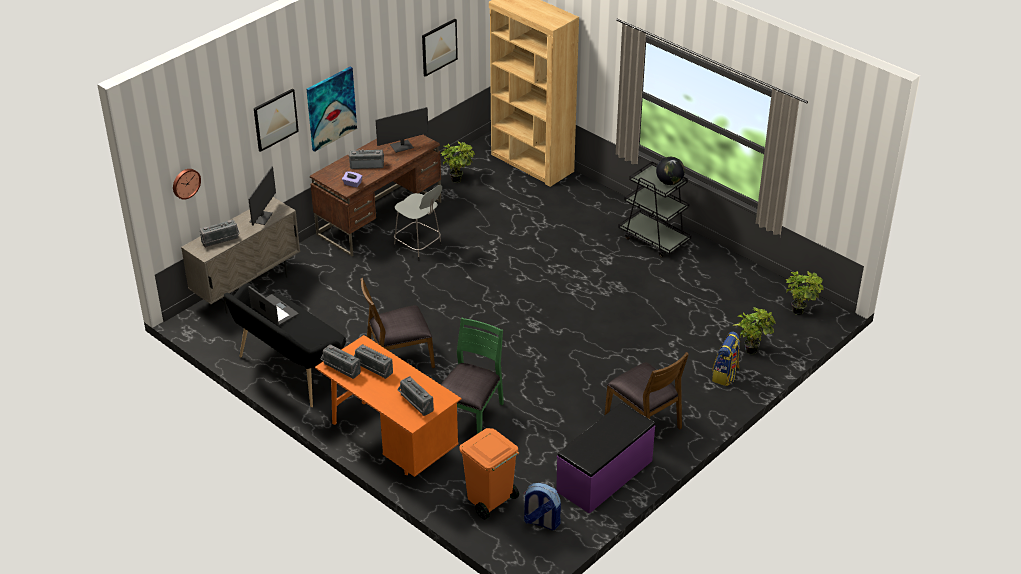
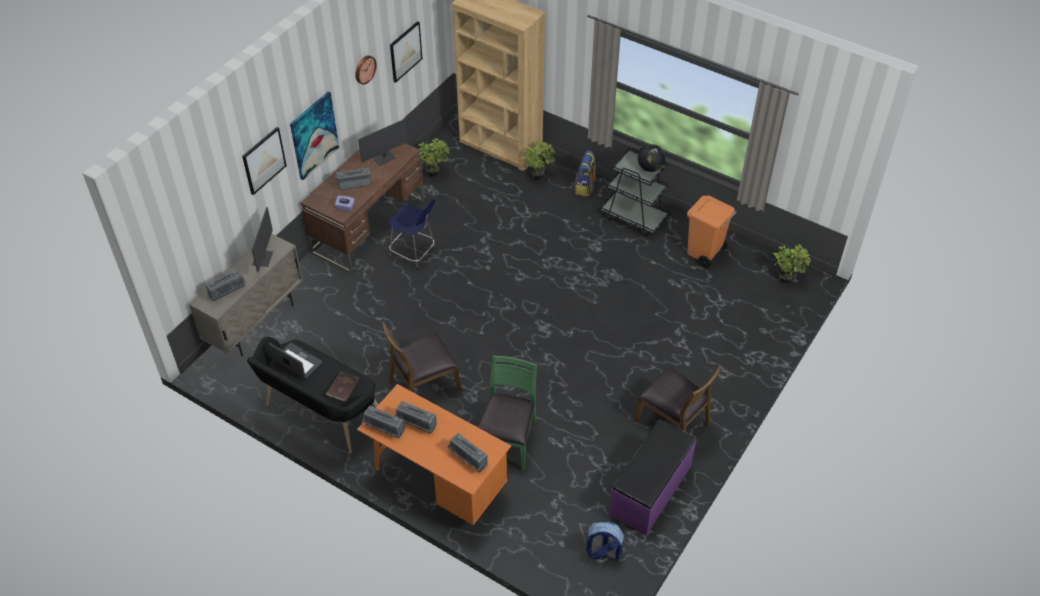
camera: 10 degrees left, 10 degrees up
(185, 183) = (185, 245): wall clock -> wall clock (364, 69)
(312, 337) = (343, 387): none -> brown book
(419, 247) = (414, 254): grey stool -> blue stool
(490, 501) = (548, 536): orange trash can -> orange trash can (704, 253)
(725, 375) = (735, 360): backpack -> backpack (585, 187)
(752, 349) = (752, 327): potted plant -> potted plant (538, 176)

